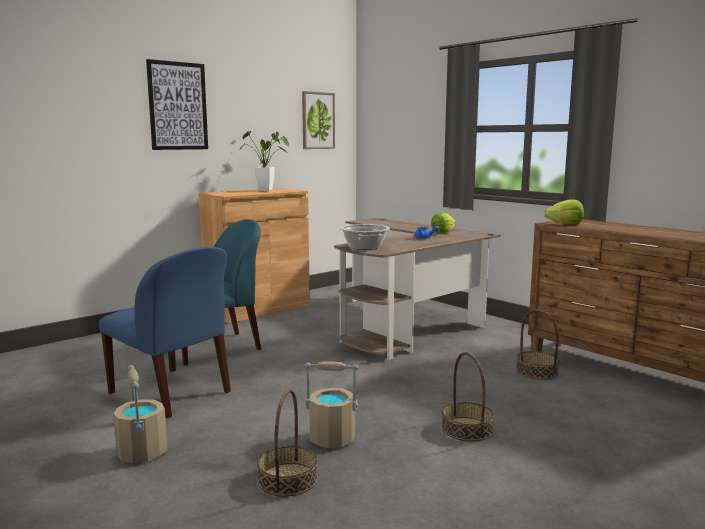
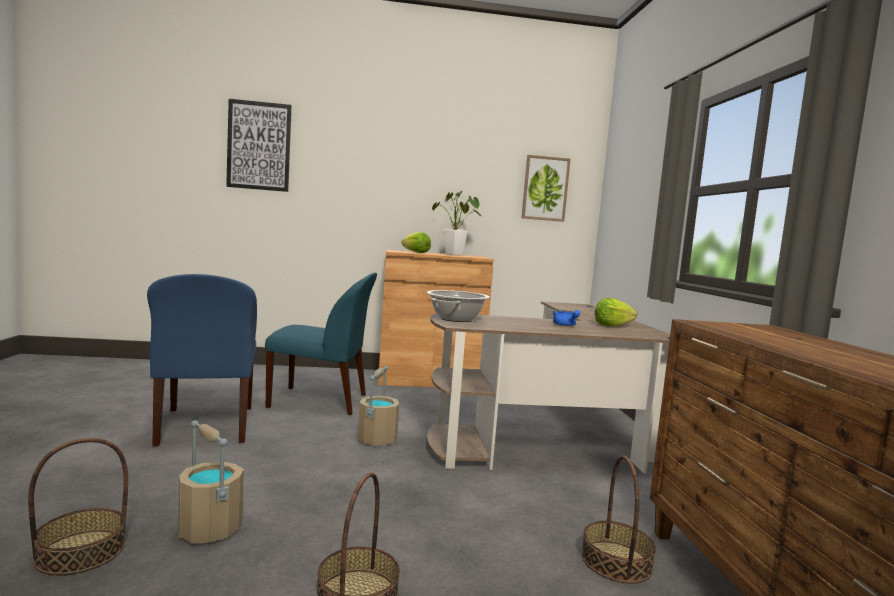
camera: 35 degrees right, 5 degrees down
(142, 452) = (72, 467): beige bucket -> beige bucket (377, 439)
(178, 106) = (377, 163): picture -> picture (259, 146)
(565, 224) = (719, 327): lettuce -> lettuce (415, 252)

